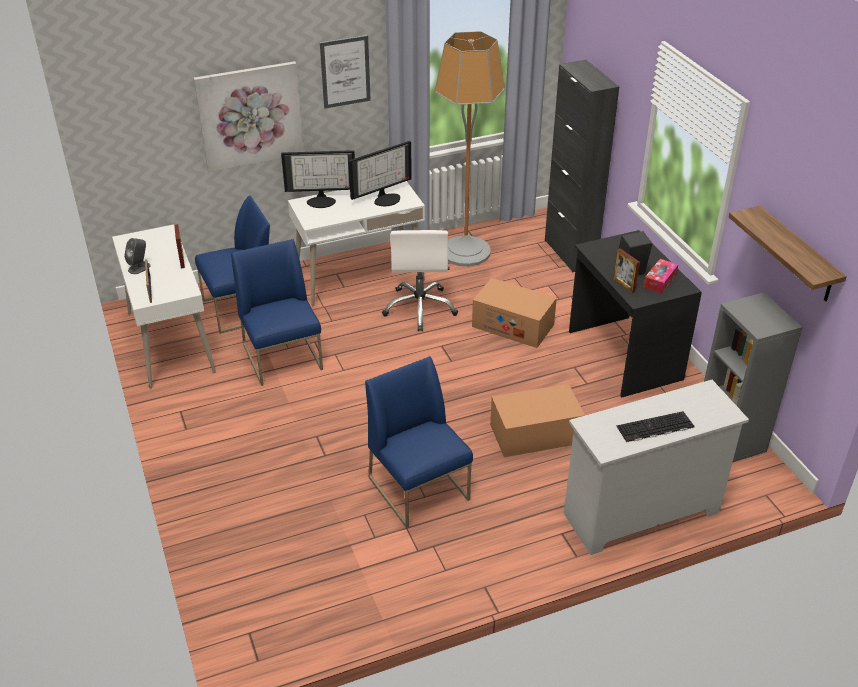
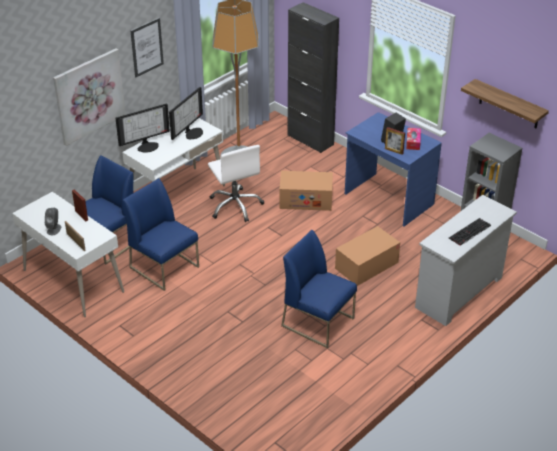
camera: 25 degrees left, 0 degrees up
(623, 355) = (388, 199): black desk -> blue desk

